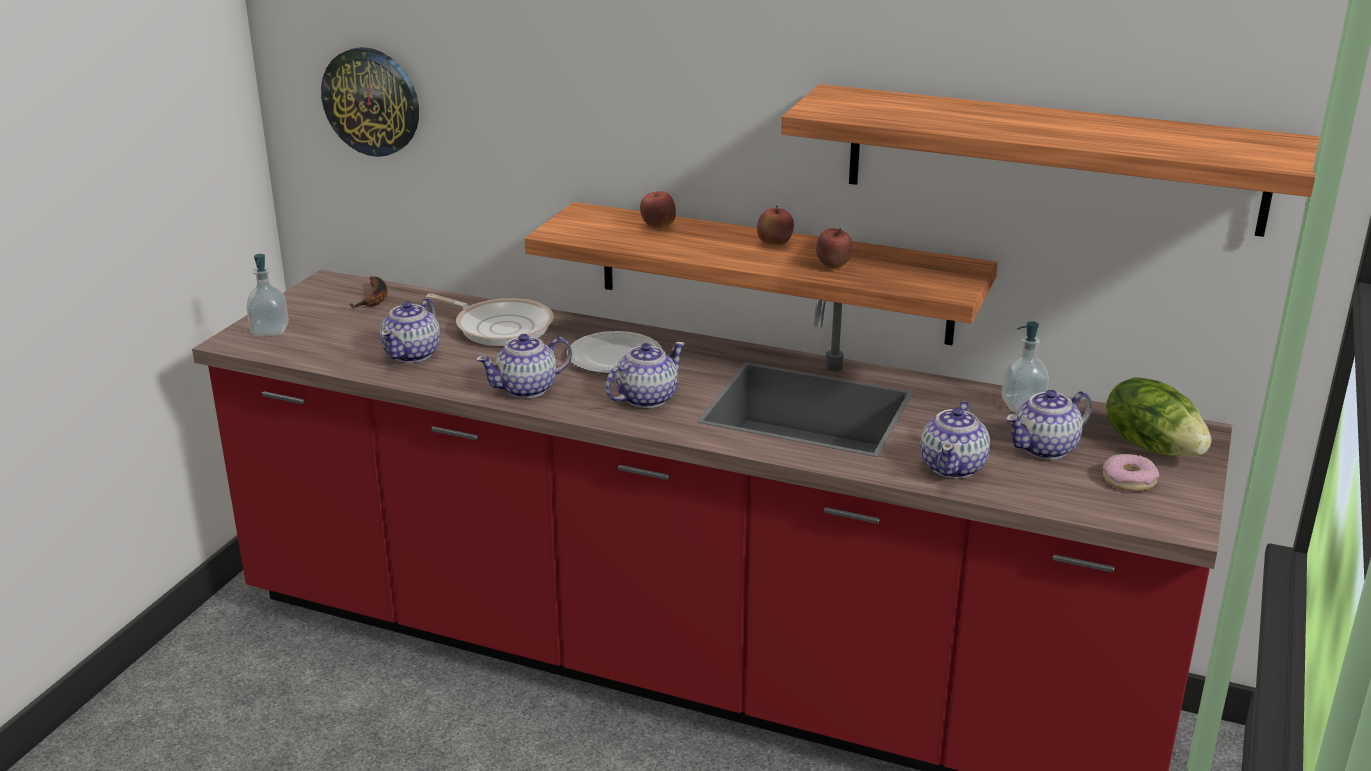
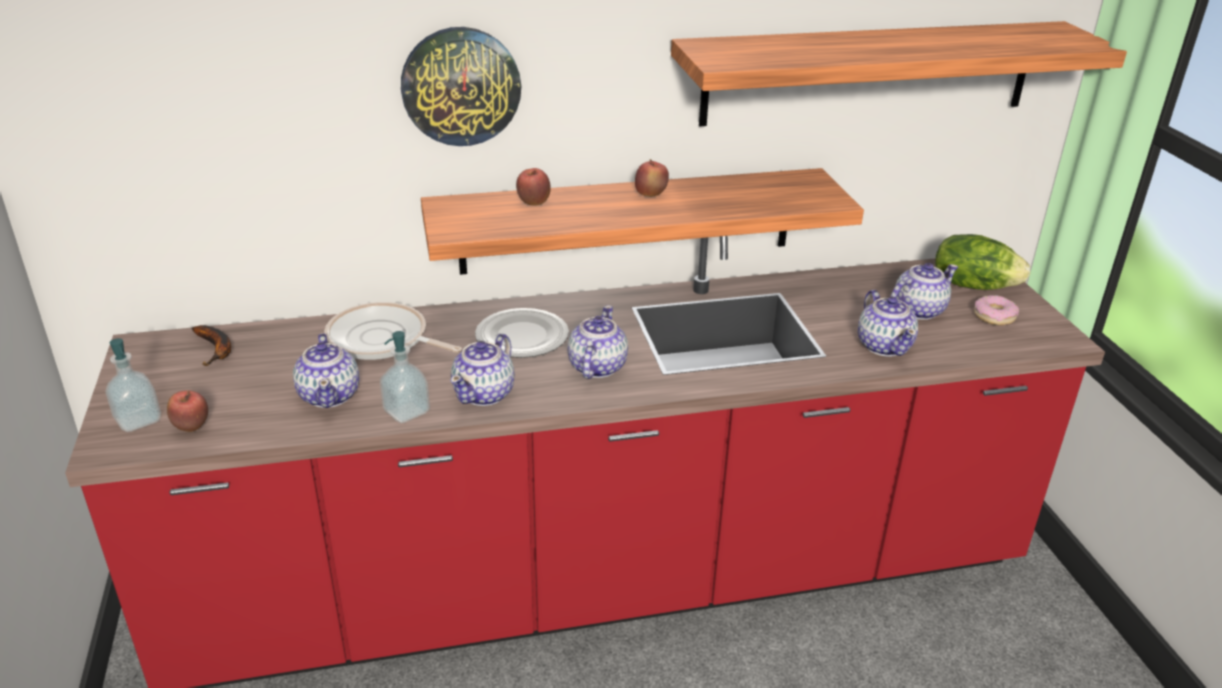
camera: 35 degrees left, 5 degrees up
(372, 101) = (160, 136): wall clock -> wall clock (461, 86)
(500, 327) = (382, 340): frying pan -> frying pan turned 150 degrees counterclockwise
(832, 266) = (722, 203): apple -> apple (191, 427)
(1022, 405) = (860, 279): soap dispenser -> soap dispenser (406, 411)
(1045, 449) = (918, 310): teapot -> teapot turned 150 degrees counterclockwise

